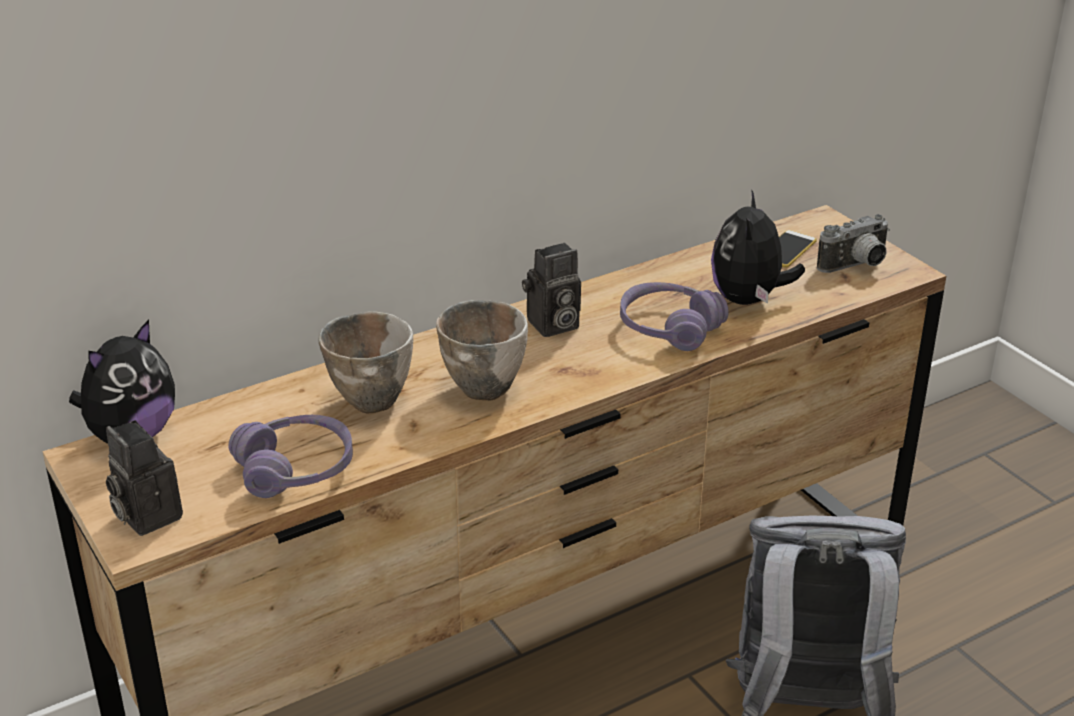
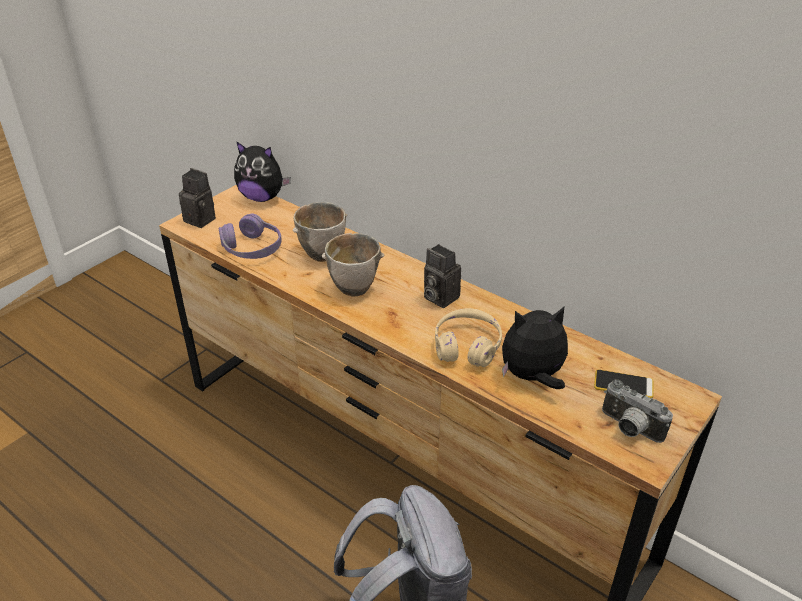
camera: 70 degrees right, 5 degrees up
(145, 515) = (202, 219): camera -> camera turned 90 degrees clockwise
(669, 329) = (467, 346): purple headphones -> beige headphones

